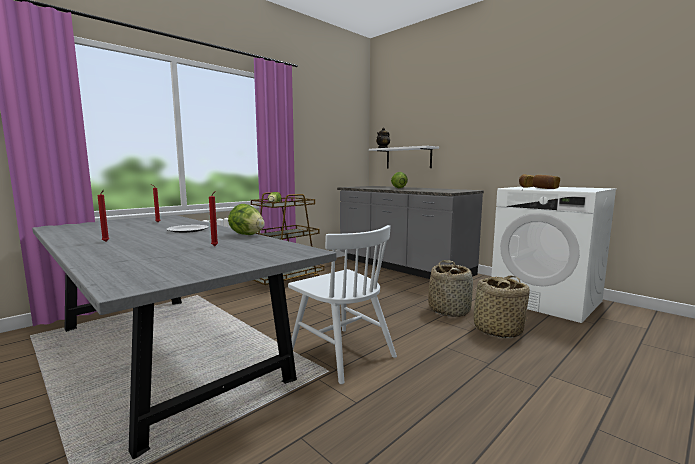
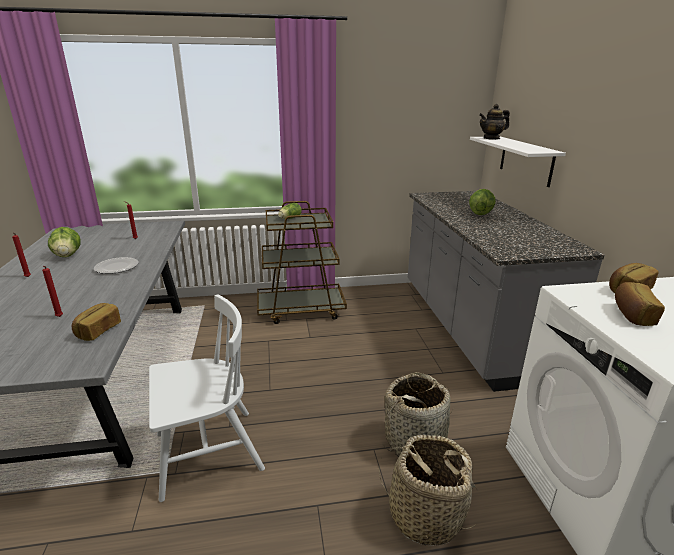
camera: 35 degrees right, 15 degrees up
(247, 235) = (131, 296): lettuce -> lettuce (68, 255)
(271, 244) = (98, 331): none -> bread
(341, 353) = (207, 452): white chair -> white chair turned 105 degrees counterclockwise

